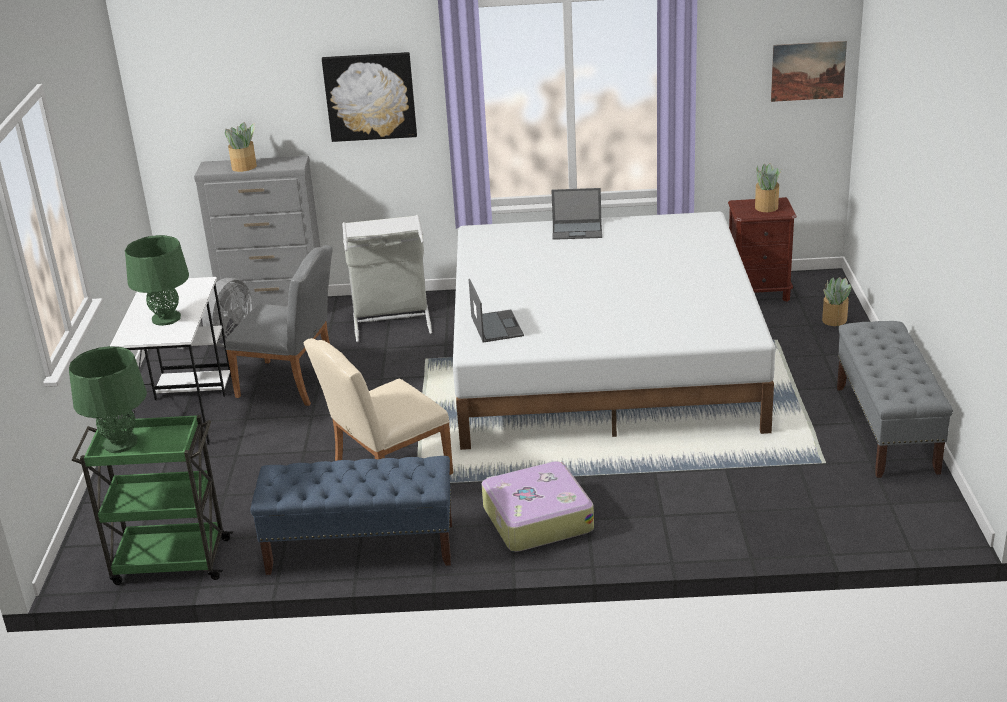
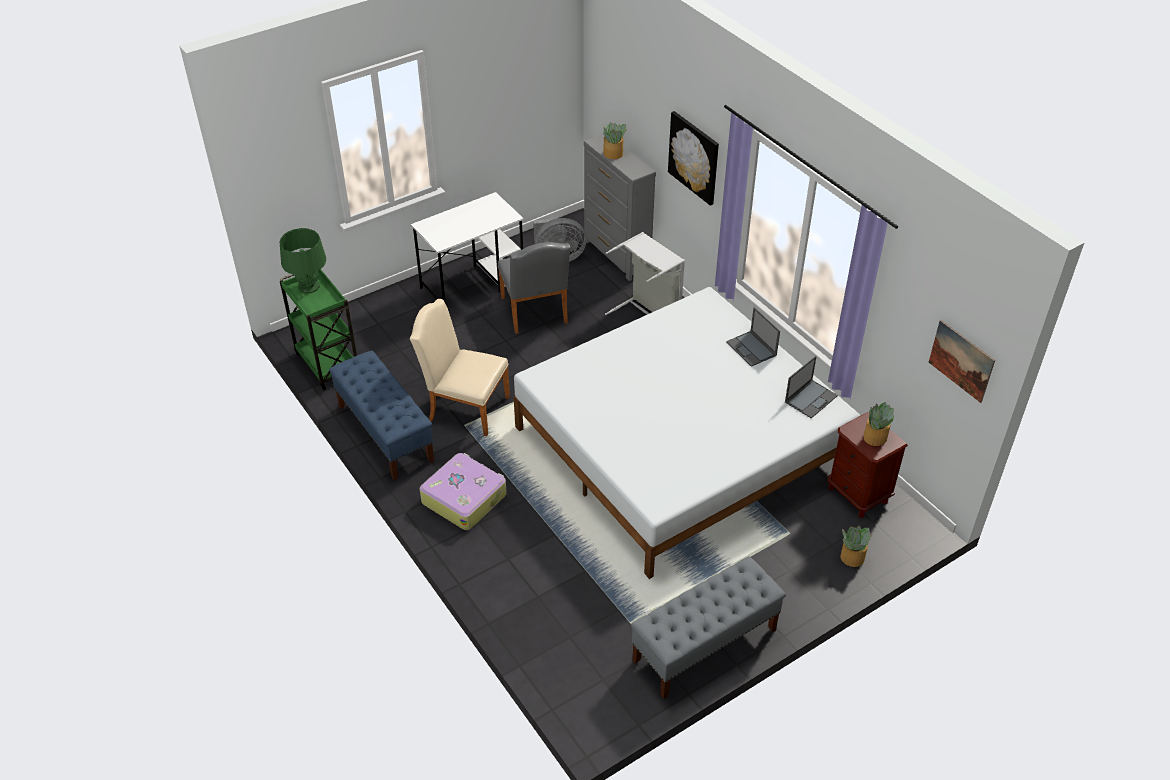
camera: 55 degrees right, 15 degrees up
(166, 318) = (457, 227): green table lamp -> none
(496, 326) = (575, 371): laptop -> laptop (811, 398)

